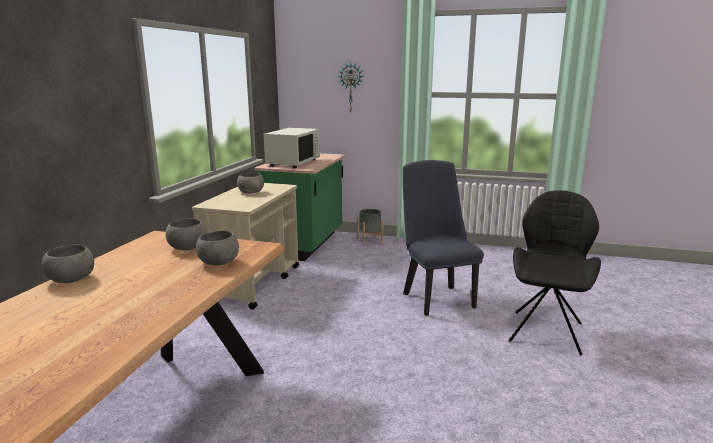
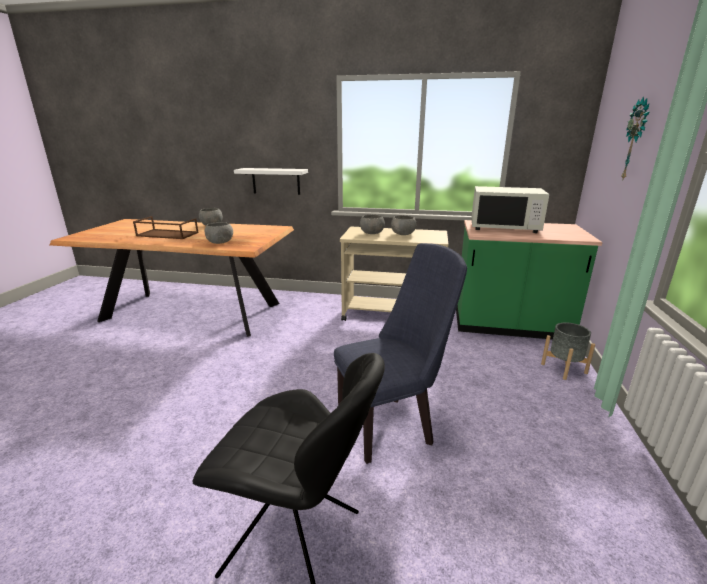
camera: 85 degrees right, 5 degrees up
(81, 176) = (276, 181): none -> white shelf
(113, 309) = (166, 234): none -> brown tray
(187, 248) = (252, 234): grey bowl -> grey bowl (372, 233)

